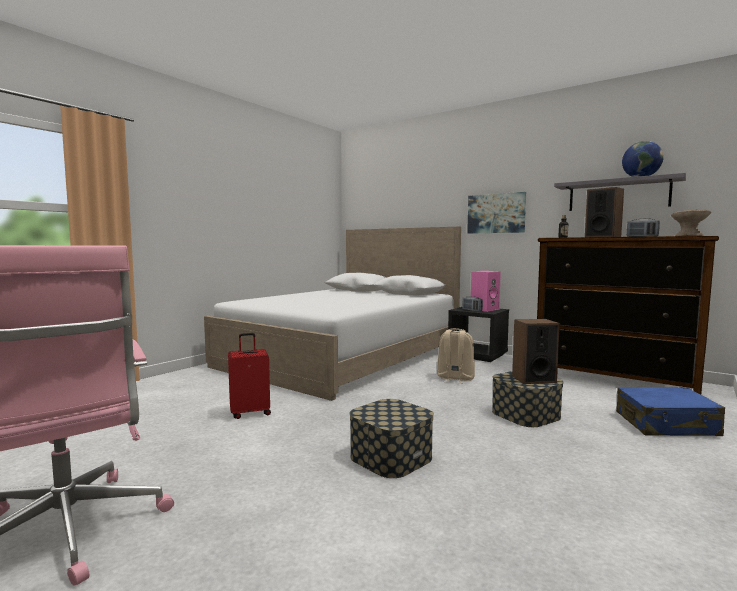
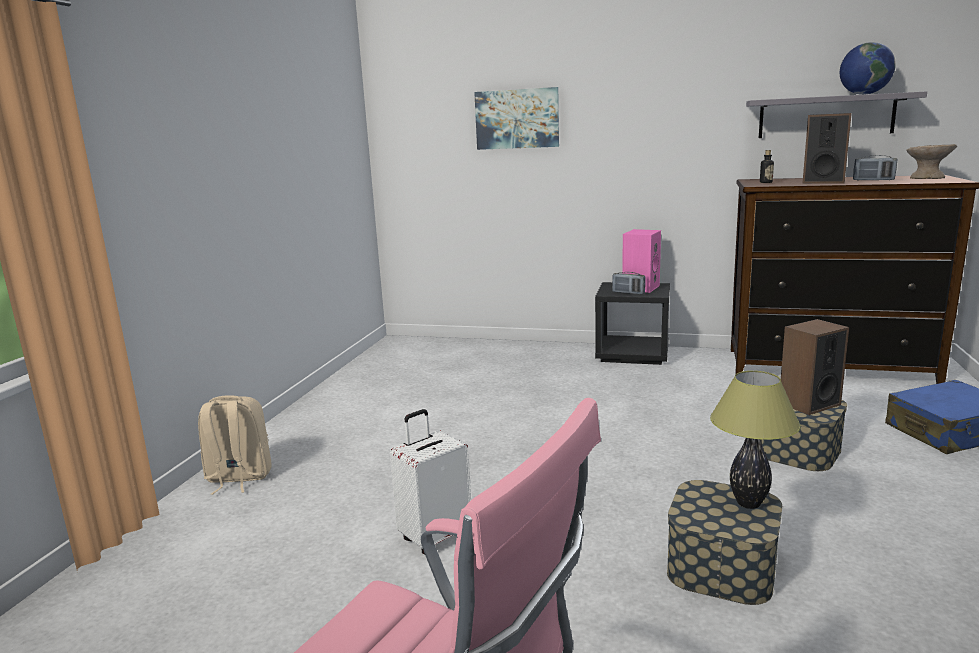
camera: 20 degrees left, 10 degrees up
(250, 413) = (435, 537): red suitcase -> white suitcase
(344, 356) = (449, 390): white bed -> none
(409, 413) = (748, 503): none -> table lamp
(455, 378) = (649, 404): beige backpack -> beige backpack (238, 478)
(496, 213) = (647, 141): picture -> picture (517, 119)

